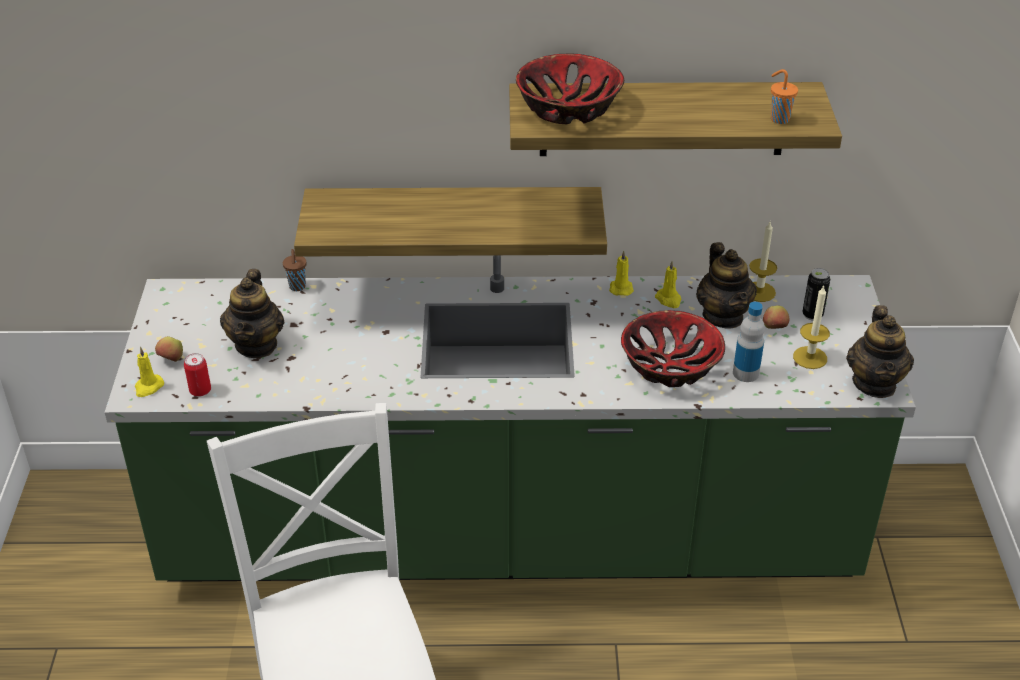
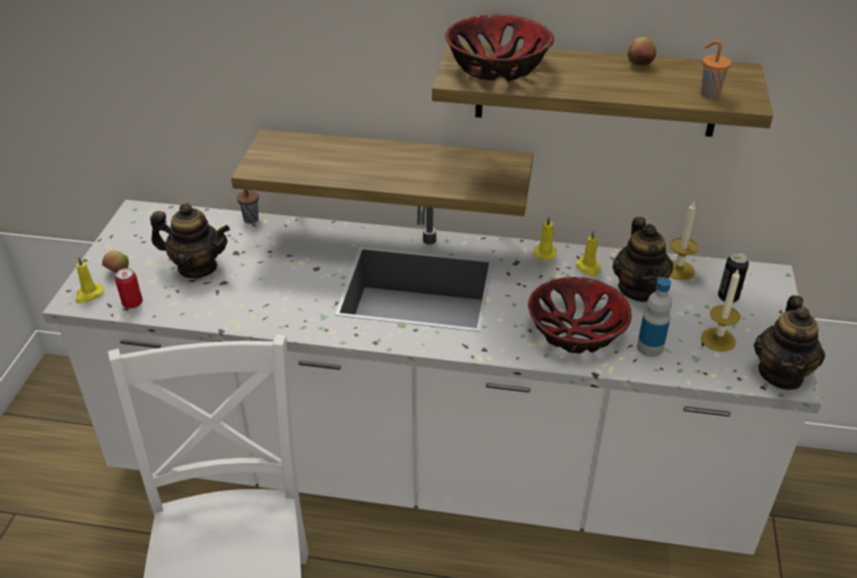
camera: 10 degrees right, 0 degrees up
(256, 345) = (197, 267): teapot -> teapot turned 90 degrees counterclockwise
(510, 538) = (428, 468): green counter -> white counter
(774, 328) = (687, 307): apple -> apple (639, 65)

